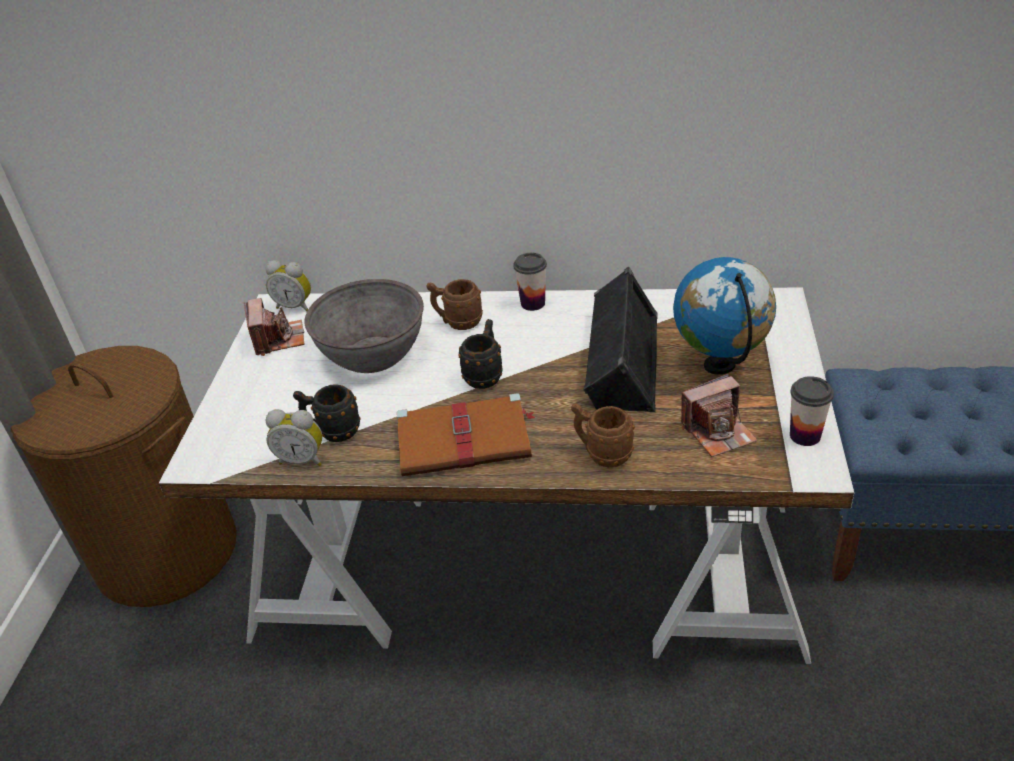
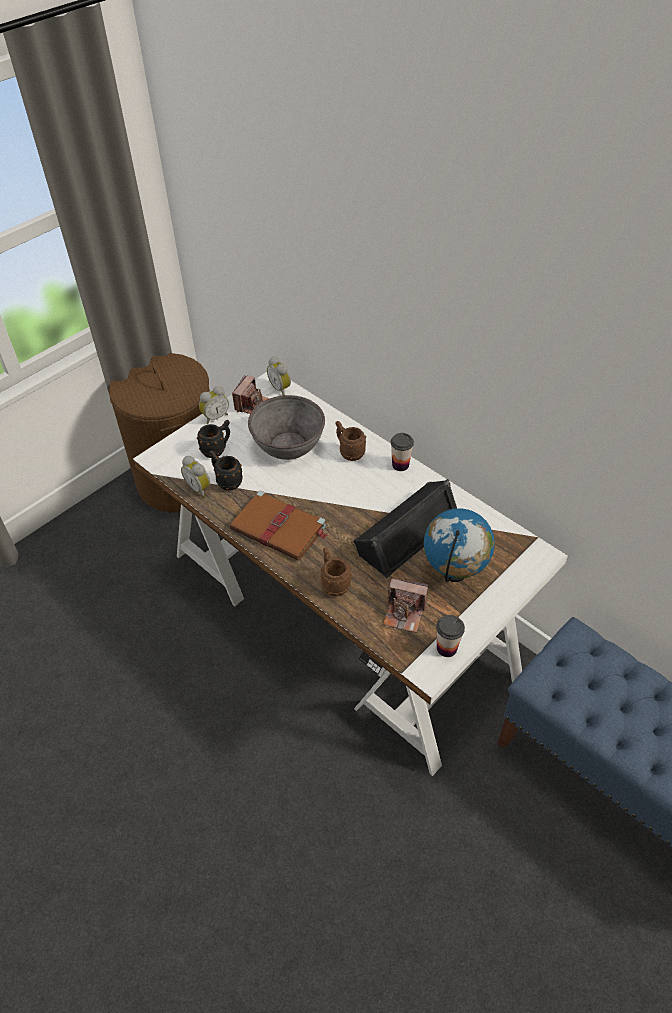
camera: 35 degrees right, 10 degrees up
(236, 376) = (215, 417): none -> alarm clock
(485, 375) = (328, 496): black mug -> black mug (217, 449)

